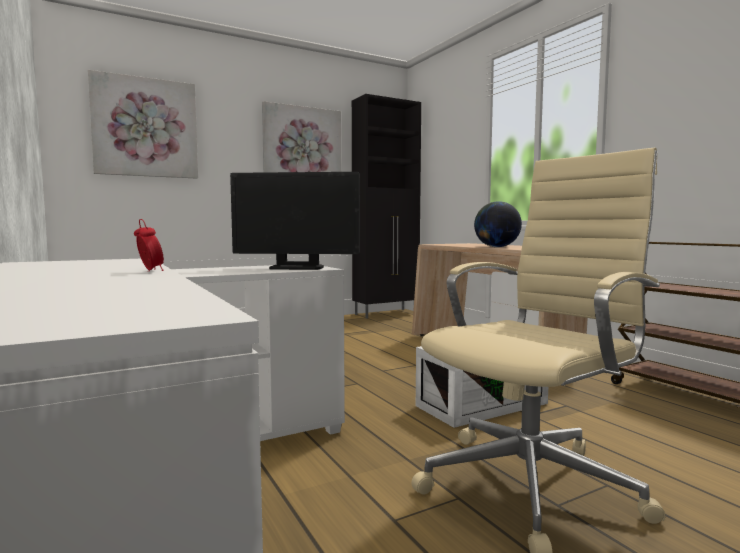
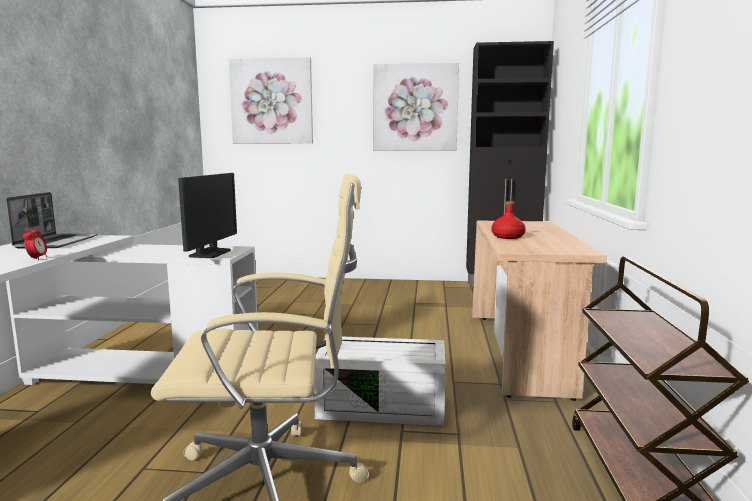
camera: 35 degrees right, 5 degrees up
(74, 264) = (57, 242): none -> laptop
(297, 268) = (210, 253): monitor -> monitor turned 120 degrees counterclockwise
(496, 247) = (507, 237): globe -> red bottle

